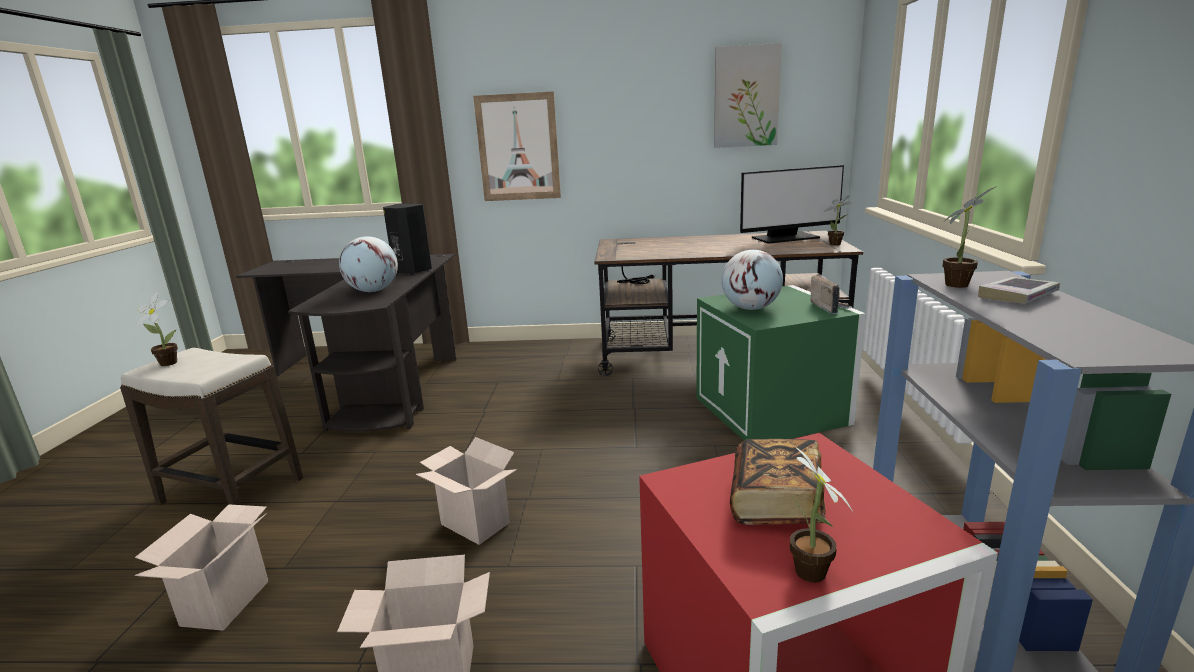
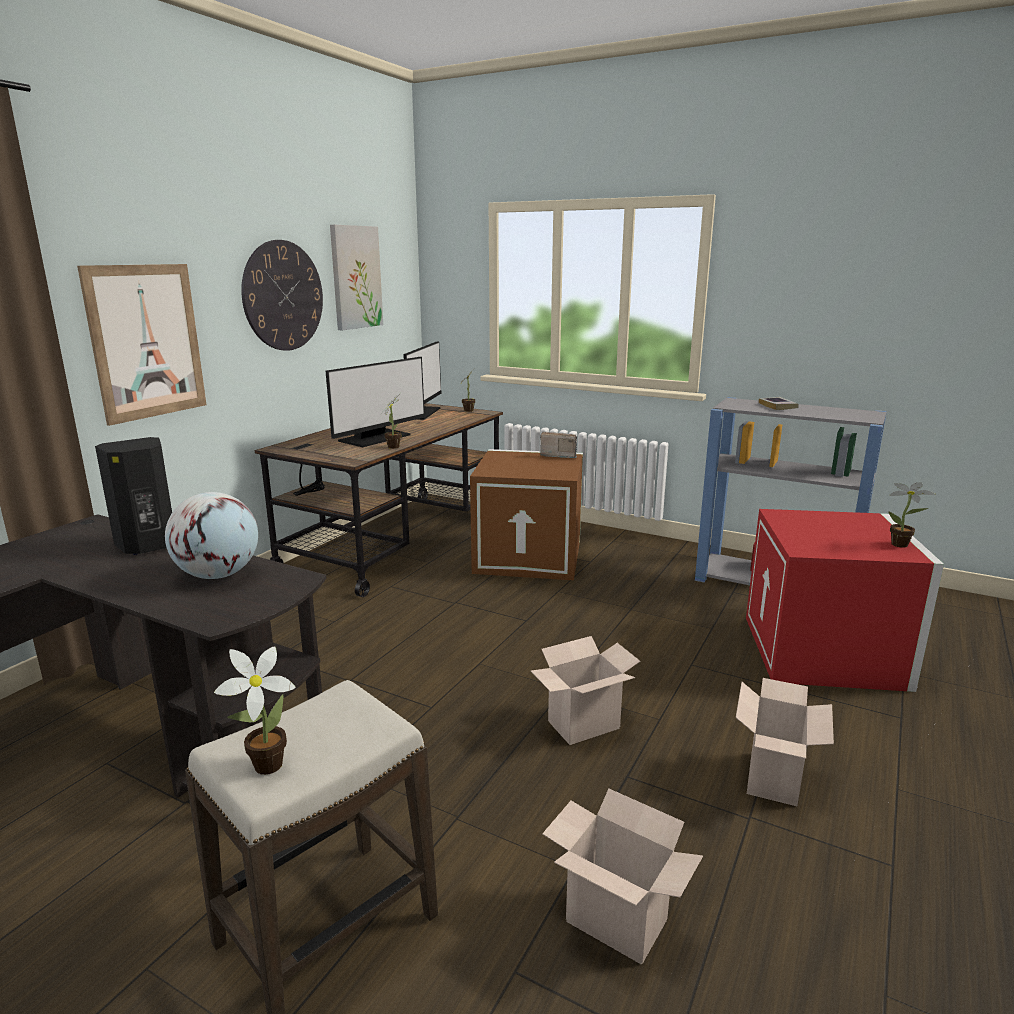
camera: 65 degrees left, 0 degrees up
(649, 115) = (283, 296): none -> wall clock
(680, 248) = (375, 438): none -> monitor
(750, 308) = (526, 470): globe -> none
(773, 411) = (530, 556): green storage box -> brown storage box
(776, 502) = (835, 535): book -> none
(959, 284) = (746, 407): potted plant -> potted plant (394, 446)

